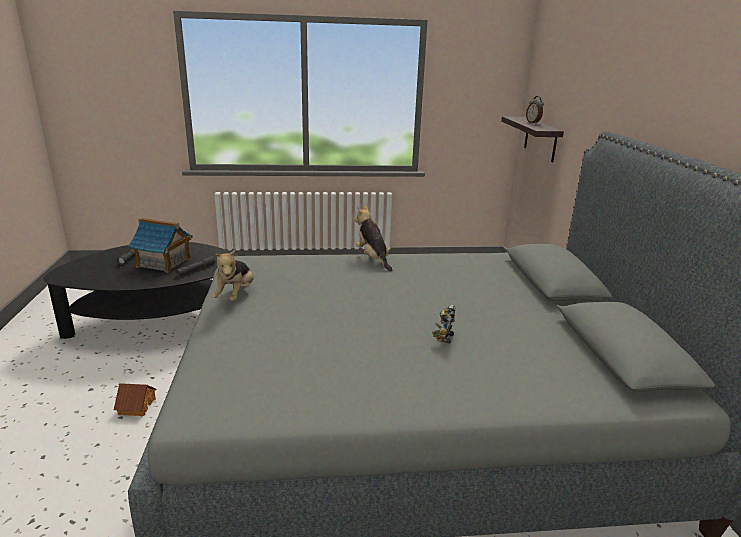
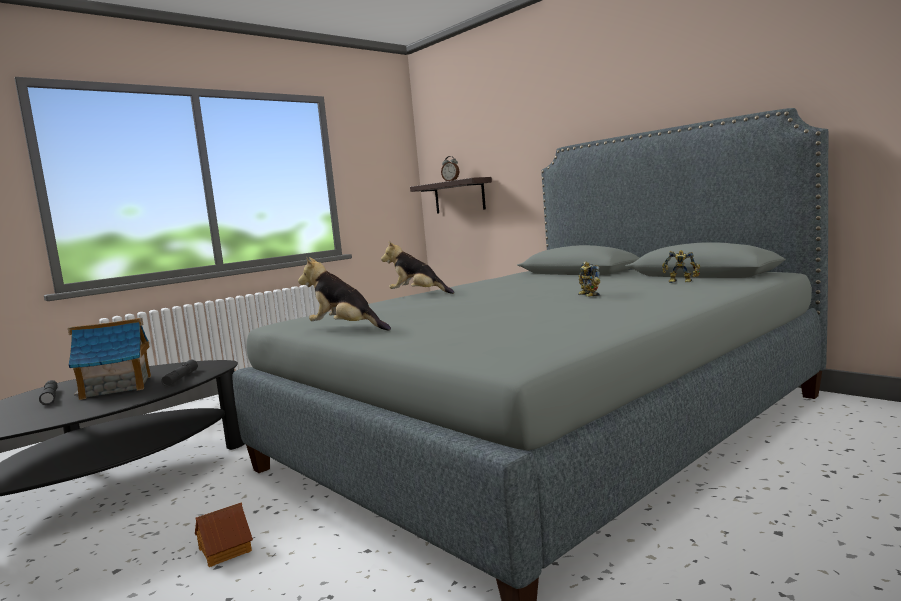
camera: 35 degrees left, 15 degrees down
(235, 295) = (346, 329): plush toy -> plush toy turned 150 degrees clockwise
(559, 359) = (681, 282): none -> toy robot

